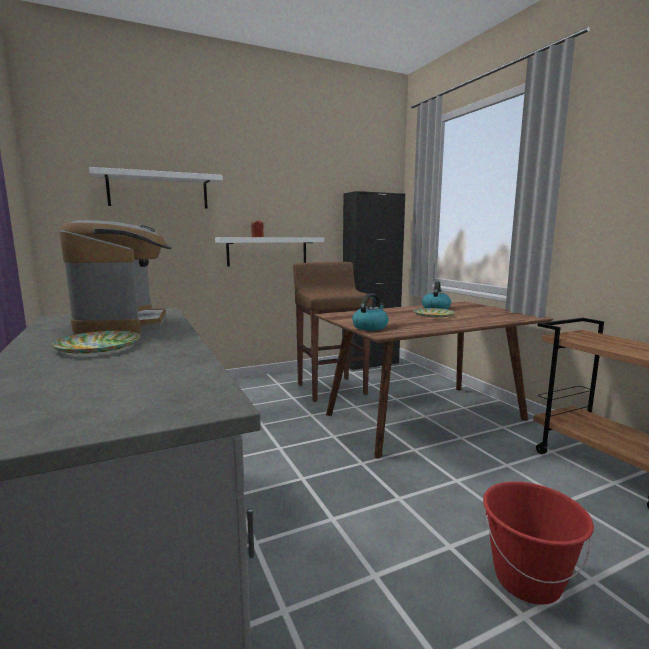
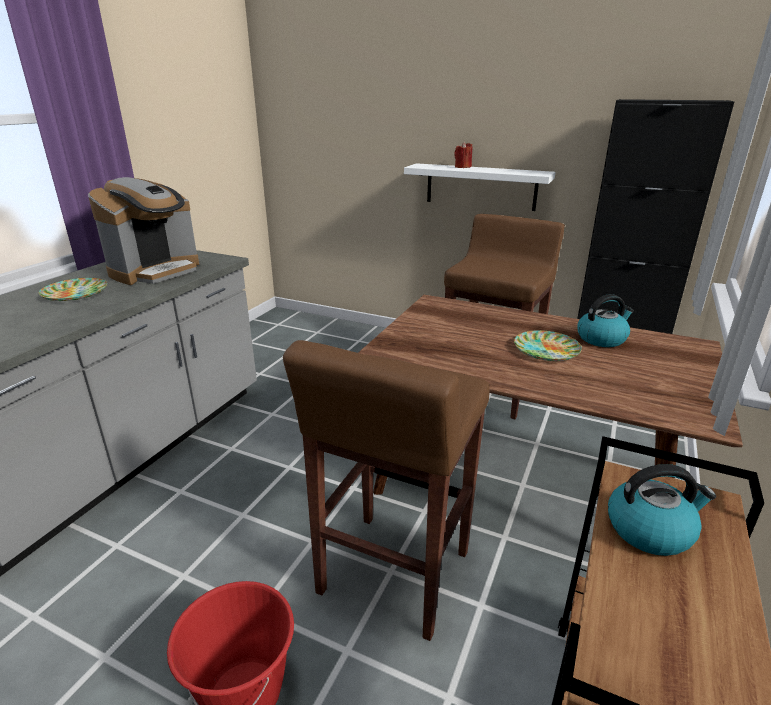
camera: 50 degrees right, 15 degrees up
(158, 191) = (360, 104): white shelf -> none
(370, 327) = (402, 338): kettle -> kettle (650, 529)
(460, 481) = (393, 574): none -> brown stool

